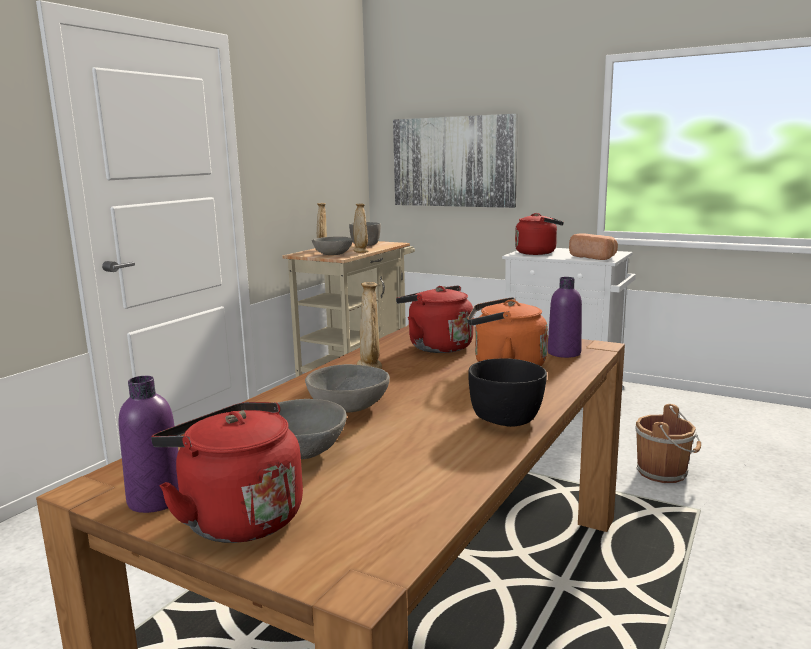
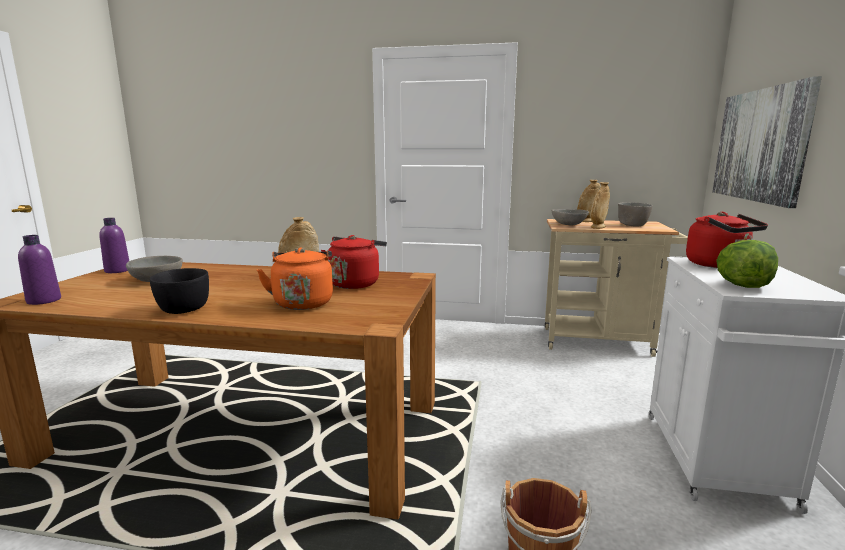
camera: 70 degrees right, 0 degrees up
(237, 517) = (88, 281): red kettle -> none
(350, 407) = (220, 280): grey bowl -> none
(564, 353) = (349, 316): purple bottle -> purple bottle (44, 300)
(594, 257) = (743, 285): bread -> lettuce

